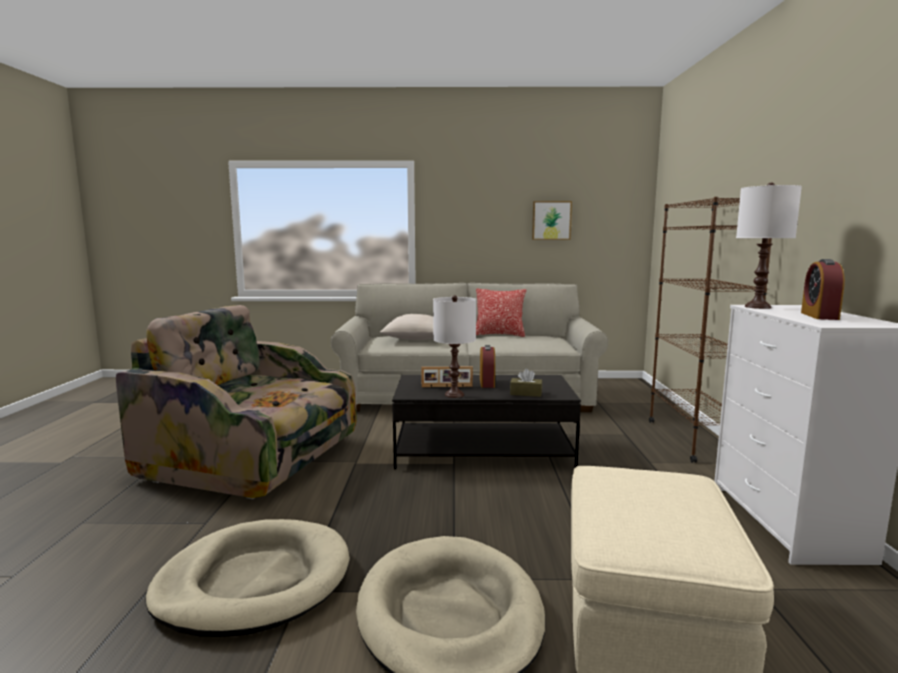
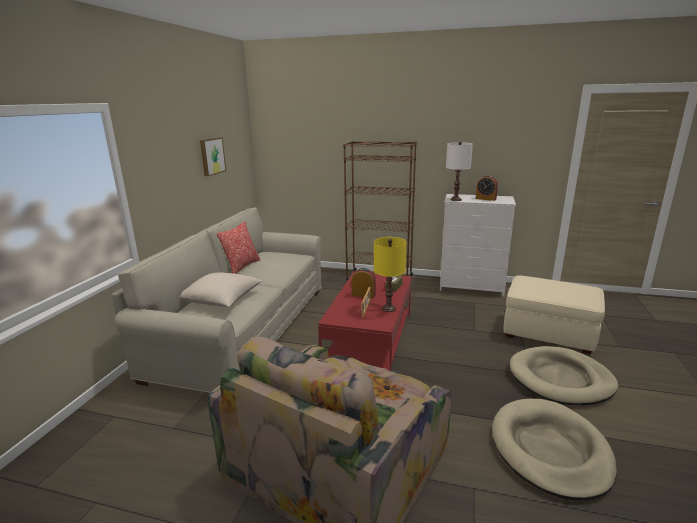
camera: 75 degrees left, 10 degrees up
(454, 394) = (388, 309): white table lamp -> yellow table lamp
(483, 451) = (369, 341): black coffee table -> red coffee table

